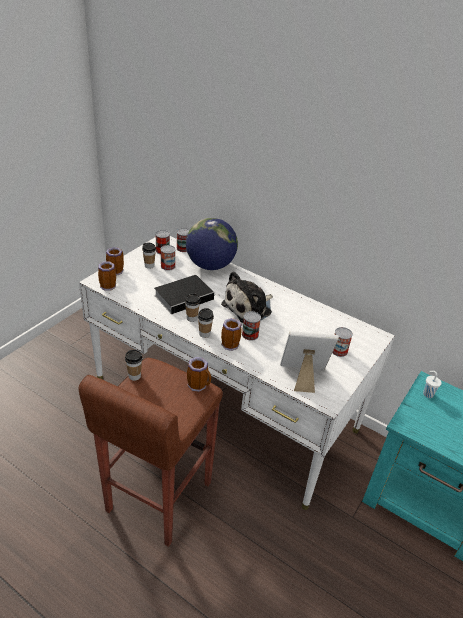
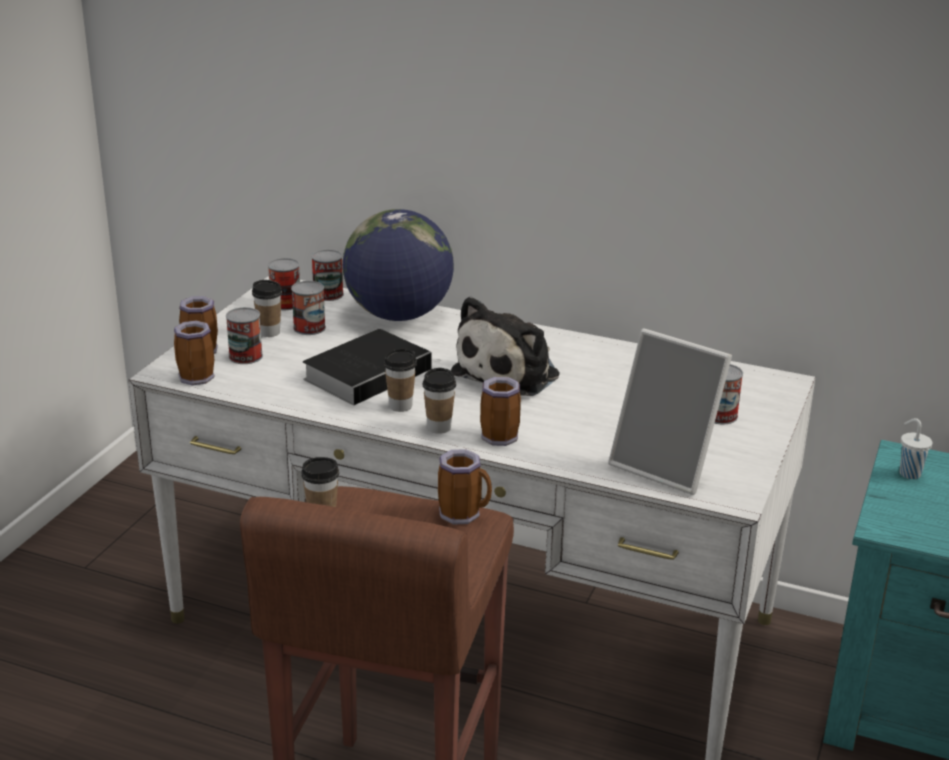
camera: 10 degrees left, 10 degrees down
(250, 334) = (532, 415): can -> can (245, 356)
(302, 377) = (667, 466): picture frame -> picture frame turned 135 degrees counterclockwise

